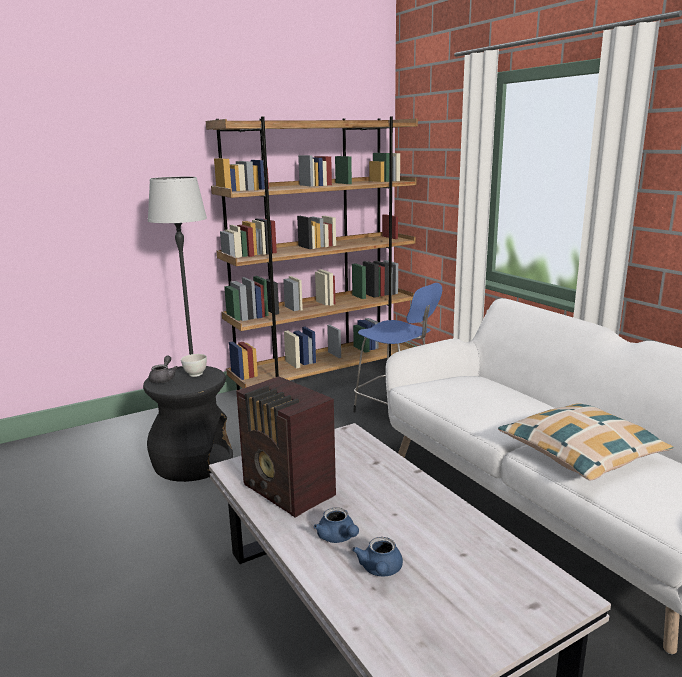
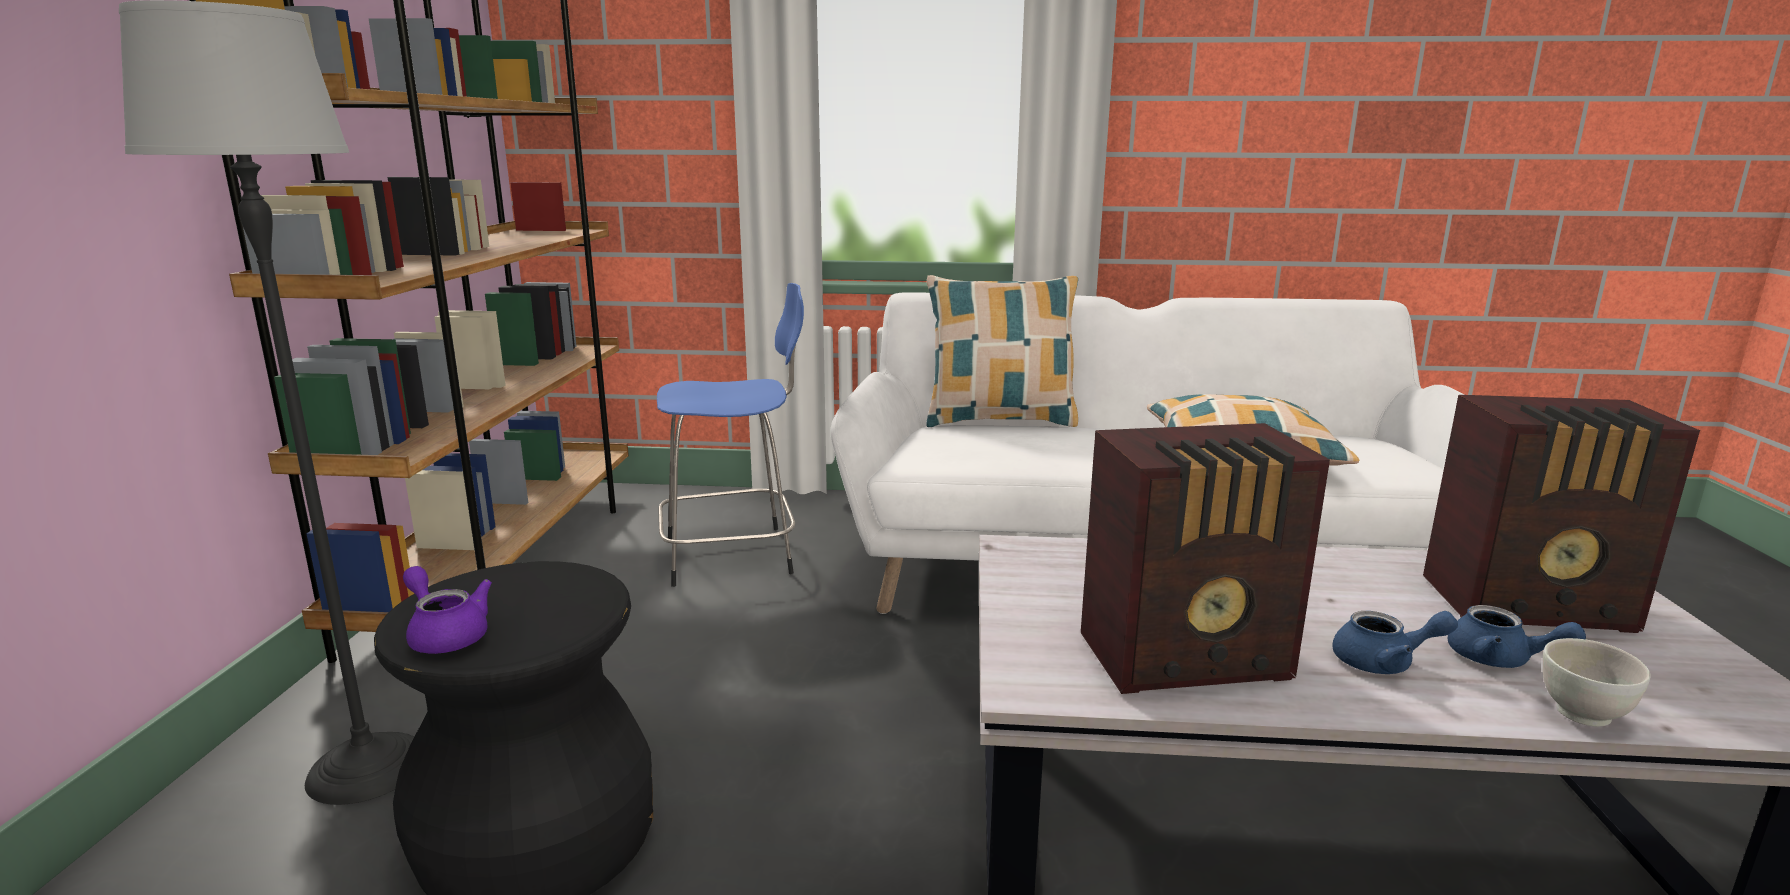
camera: 55 degrees left, 0 degrees up
(163, 378) = (446, 634): grey teapot -> purple teapot
(195, 374) = (504, 593): white bowl -> white bowl (1581, 715)
(470, 576) = (1532, 606): none -> radio
(512, 385) = (999, 420): none -> pillow

